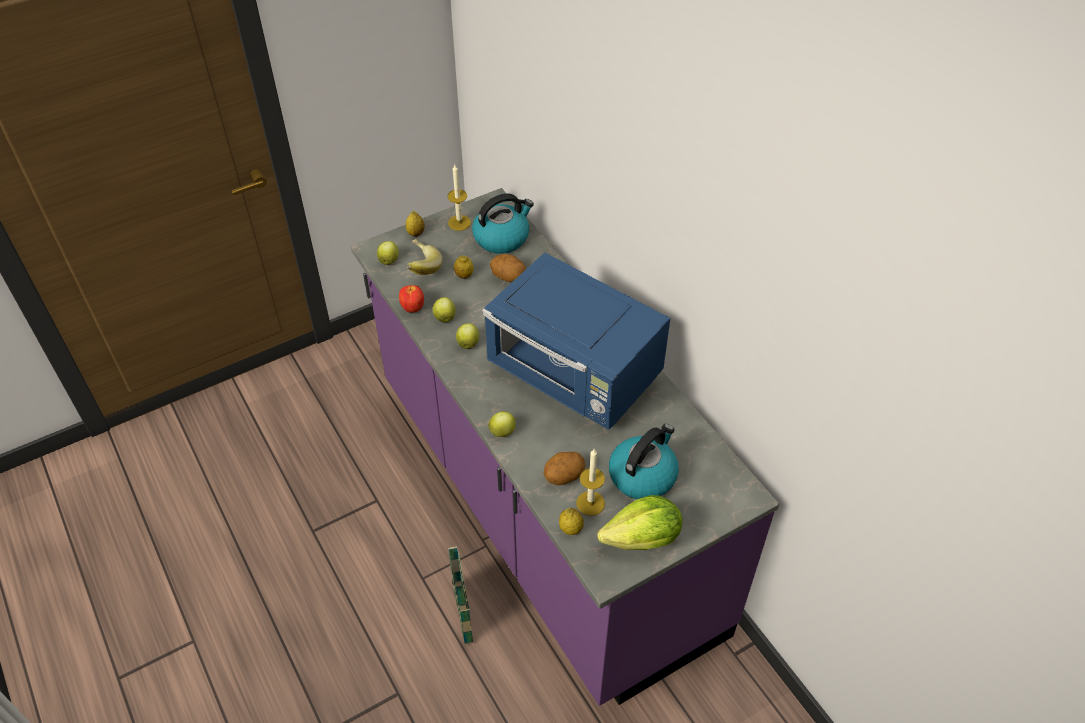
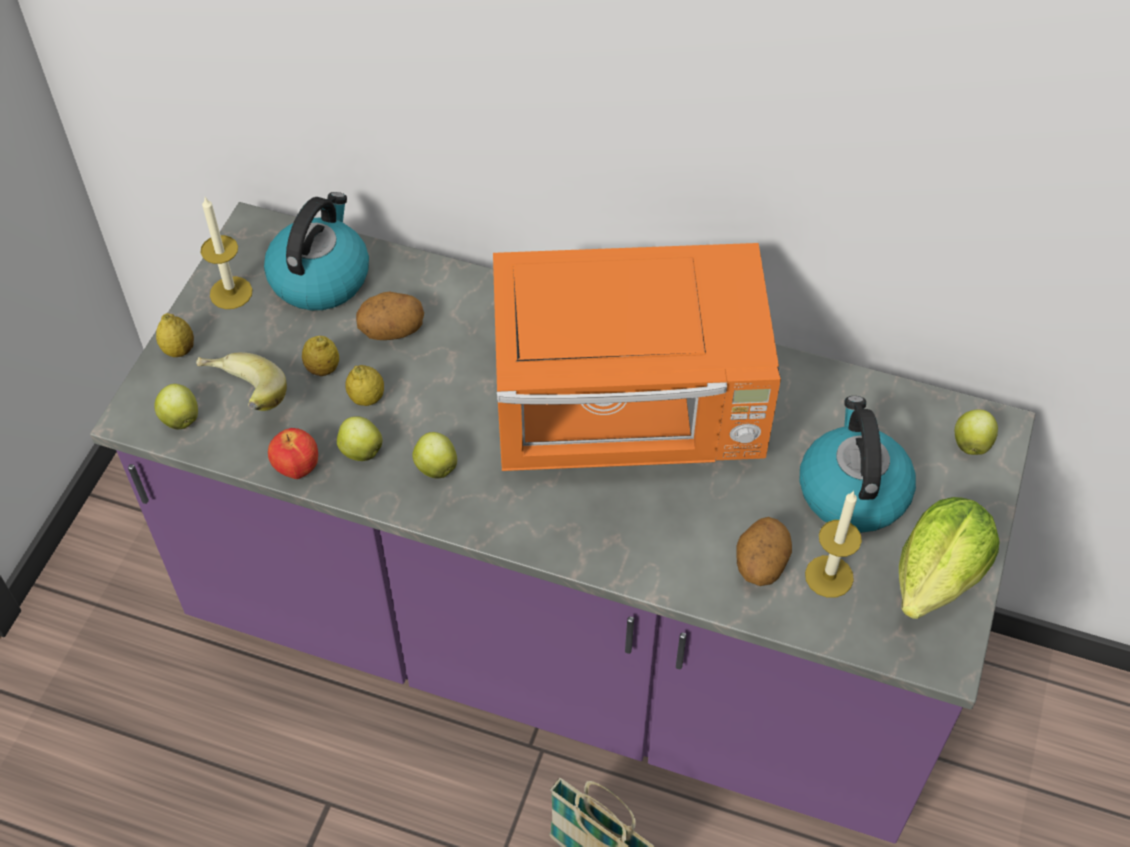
camera: 40 degrees left, 5 degrees up
(503, 431) = (617, 560): apple -> apple (971, 443)
(571, 529) = (841, 630): lemon -> lemon (367, 398)
(575, 376) = (630, 414): blue microwave -> orange microwave

